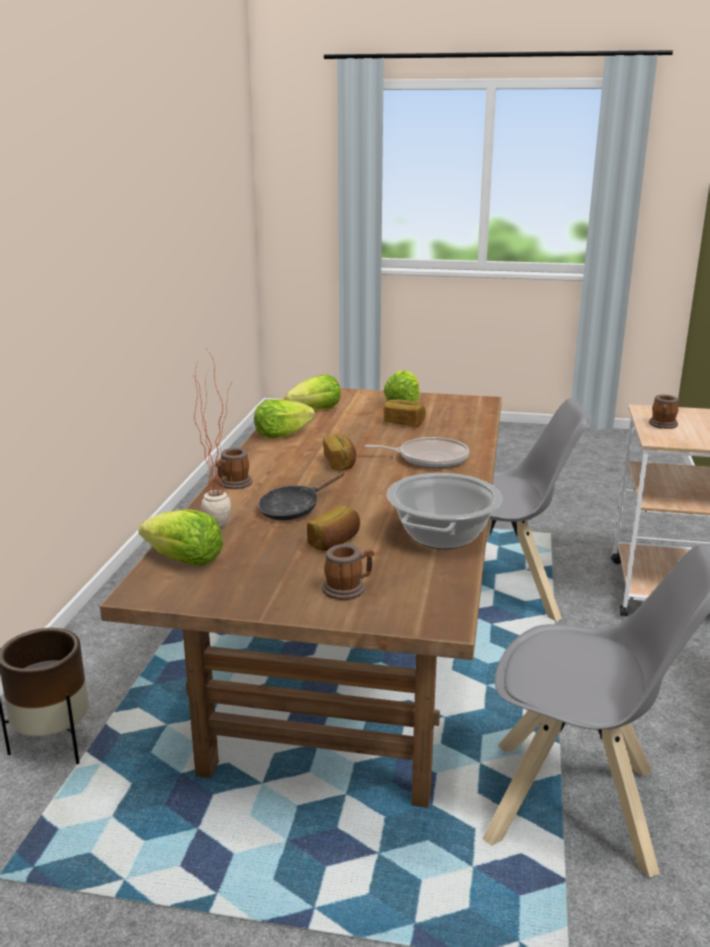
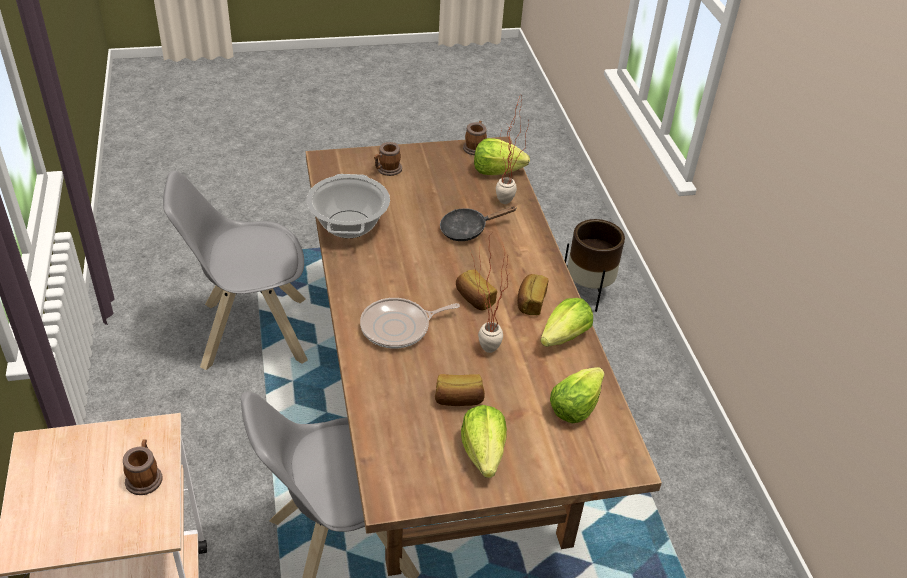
camera: 155 degrees right, 20 degrees up
(233, 484) = (537, 248): mug -> mug (475, 147)
(294, 509) = (467, 229): black frying pan -> black frying pan turned 135 degrees counterclockwise
(335, 542) = (417, 204): bread -> bread (530, 302)
(361, 440) = (481, 347): none -> potted plant

